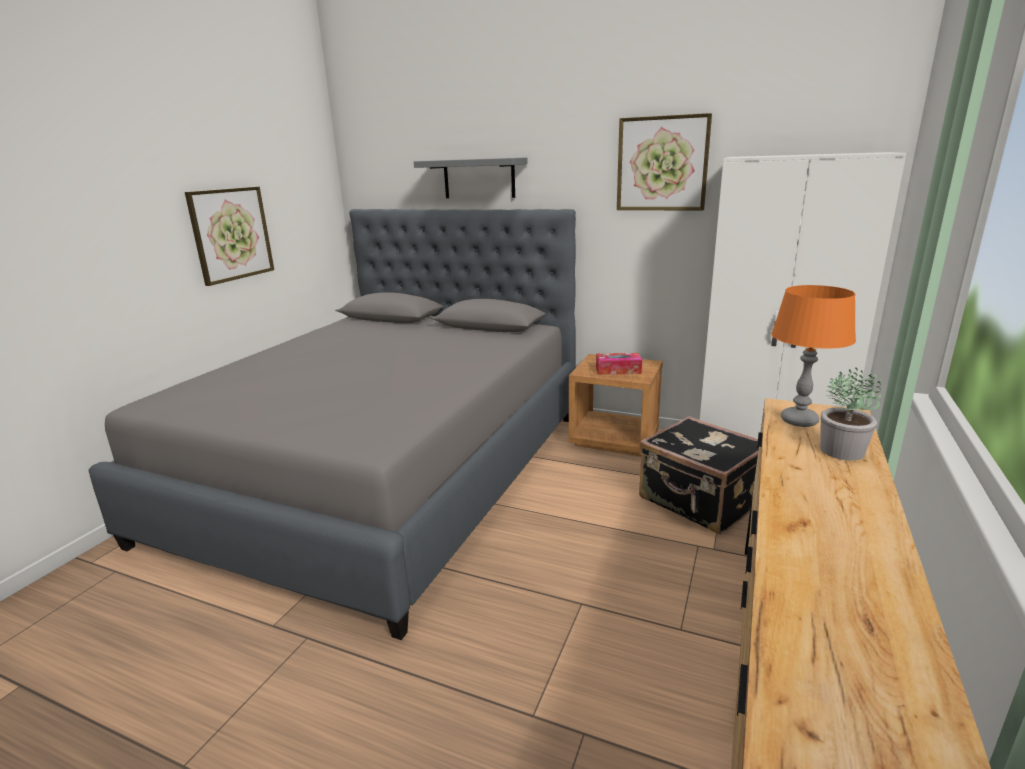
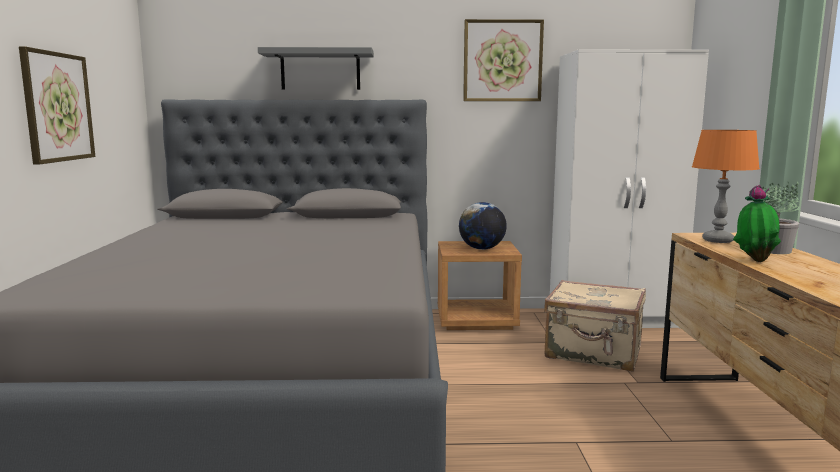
camera: 25 degrees left, 10 degrees down
(618, 370) = (482, 249): tissue box -> globe
(699, 502) = (594, 353): black suitcase -> beige suitcase
(785, 466) = (754, 260): none -> potted plant

